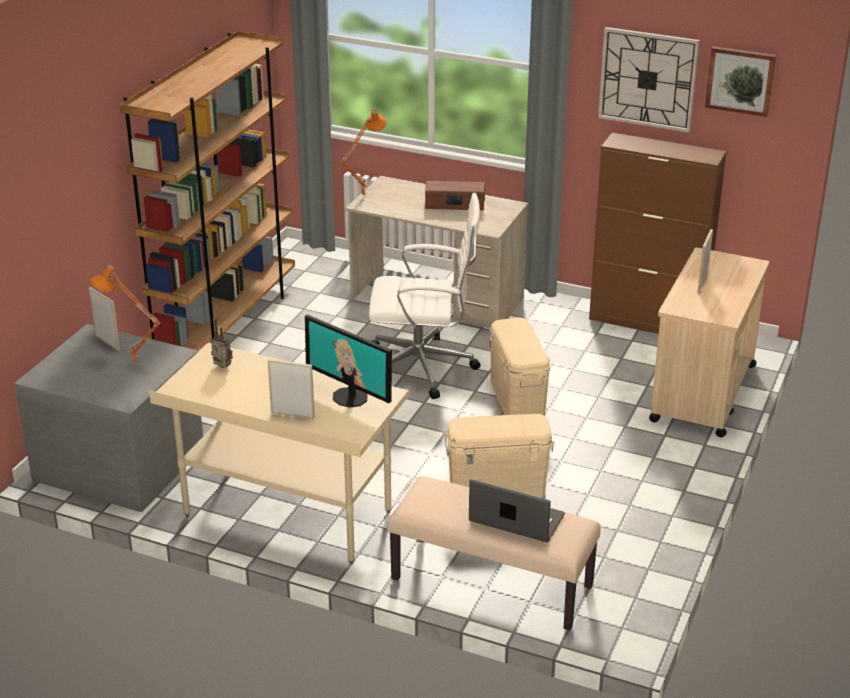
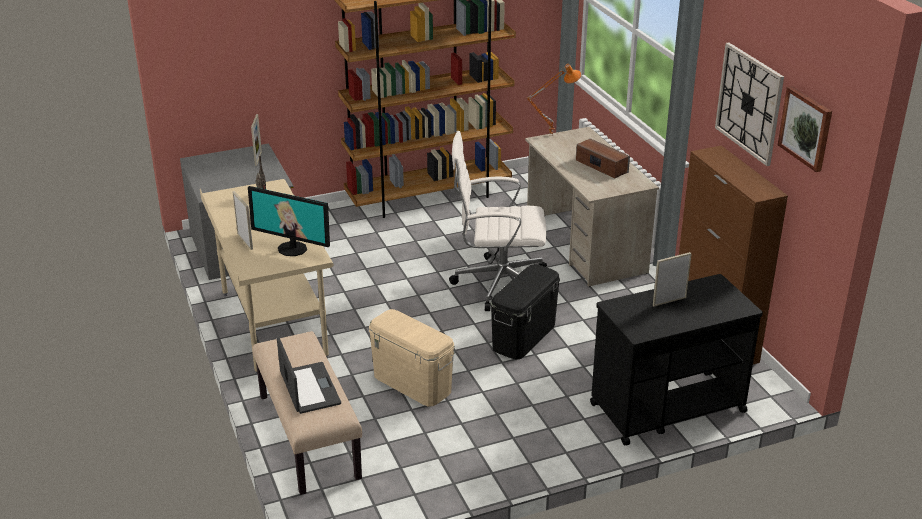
camera: 45 degrees right, 0 degrees up
(133, 365) = (247, 177): orange table lamp -> none
(350, 397) = (293, 248): monitor -> monitor turned 60 degrees counterclockwise
(423, 368) = (498, 283): white office chair -> white office chair turned 135 degrees clockwise
(517, 399) = (524, 336): beige storage box -> black storage box
(702, 393) = (666, 408): beige cart -> black cart

